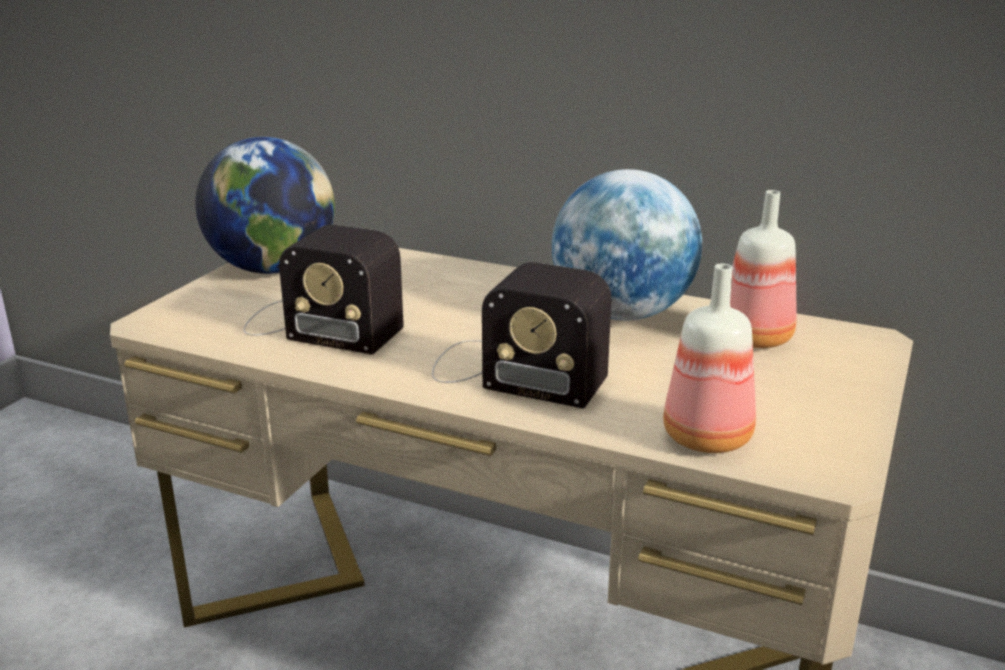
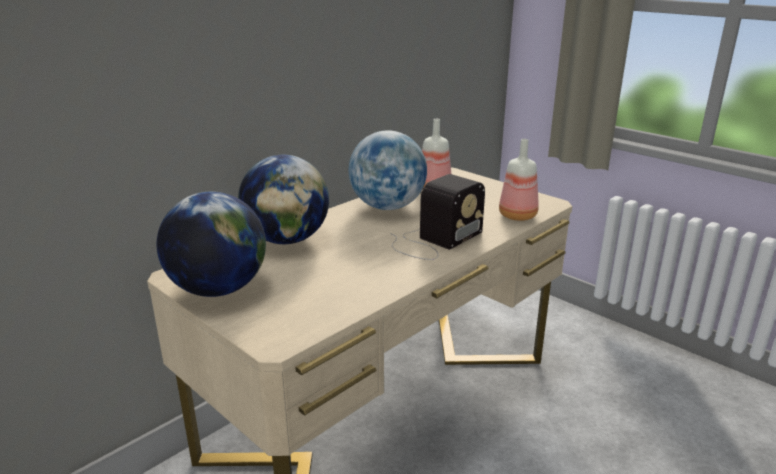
camera: 70 degrees left, 0 degrees up
(318, 325) = (334, 283): radio -> none
(435, 273) = (287, 240): none -> globe

